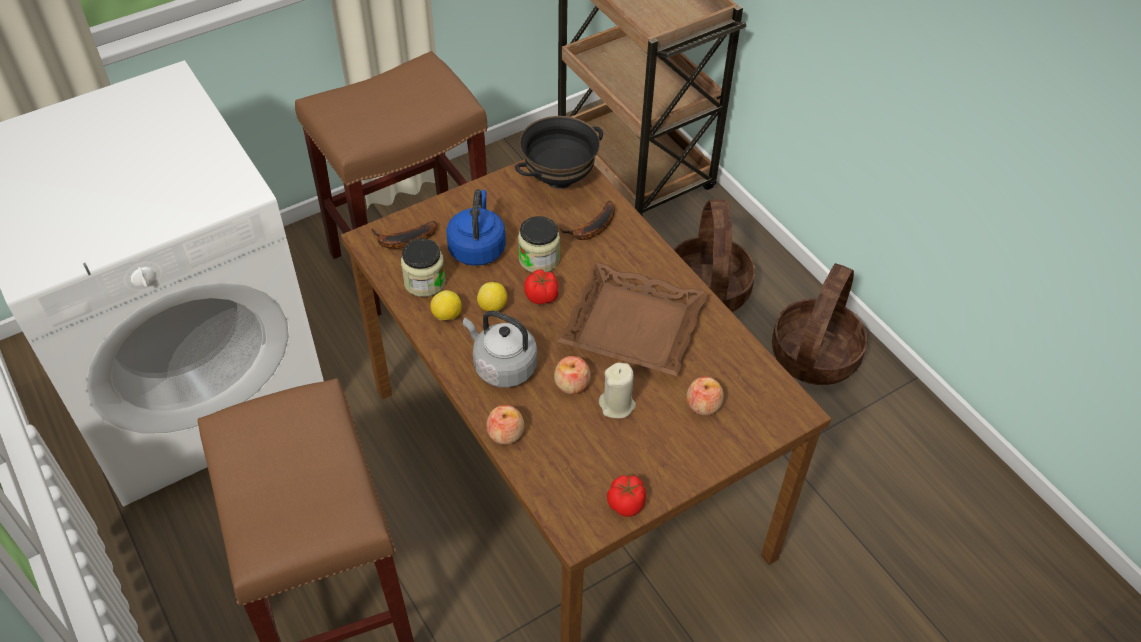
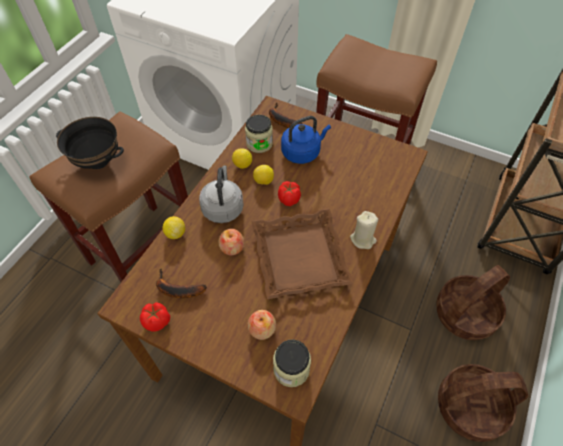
camera: 60 degrees right, 5 degrees up
(505, 433) = (175, 233): apple -> lemon
(539, 259) = (316, 184): jar -> jar (291, 369)
(559, 179) = (389, 161): black bowl -> black bowl (97, 162)
(592, 229) = (363, 197): banana -> banana (176, 289)
(617, 405) = (231, 279): beige candle -> beige candle (363, 239)

